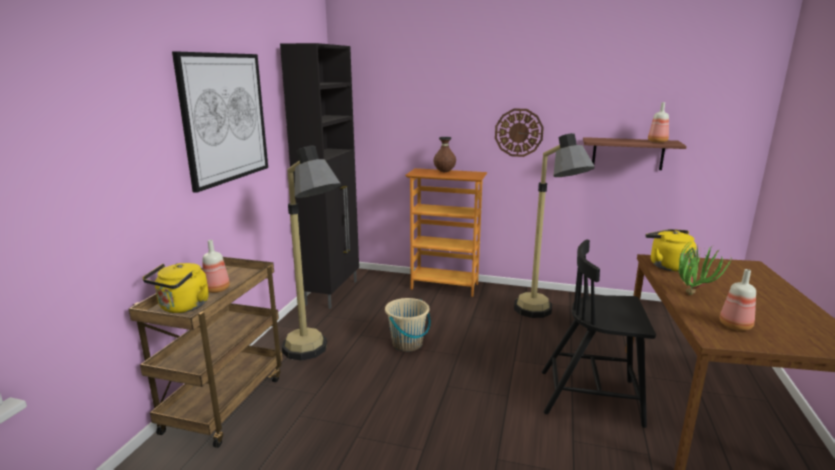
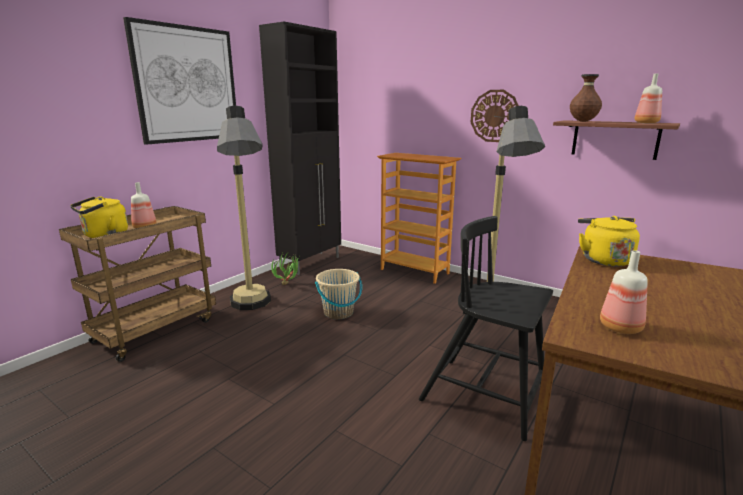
camera: 20 degrees right, 0 degrees up
(444, 172) = (418, 155): brown vase -> brown vase (583, 121)
(694, 293) = (605, 288): potted plant -> potted plant (289, 284)

